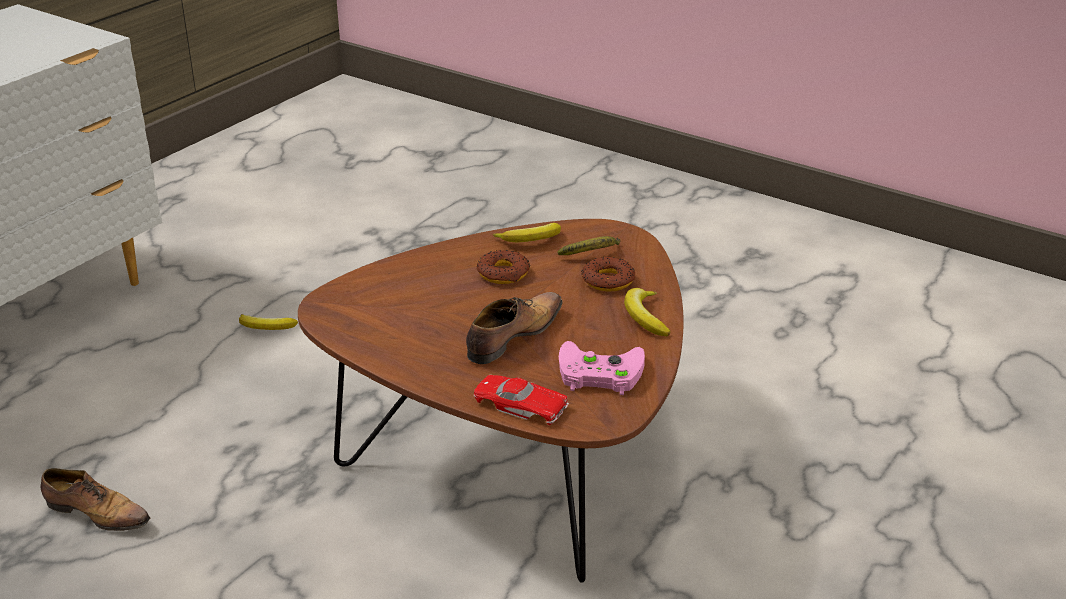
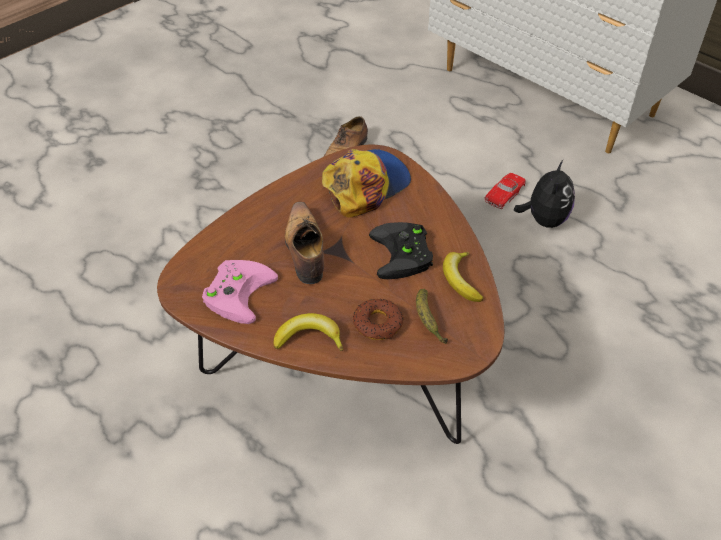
camera: 100 degrees right, 15 degrees up
(266, 328) = (544, 219): banana -> plush toy
(386, 308) = (365, 185): none -> cap
(503, 273) = (404, 255): donut -> black game controller
(512, 336) = (305, 249): shoe -> shoe turned 150 degrees counterclockwise
(520, 405) = (215, 243): red toy car -> red toy car (504, 193)

